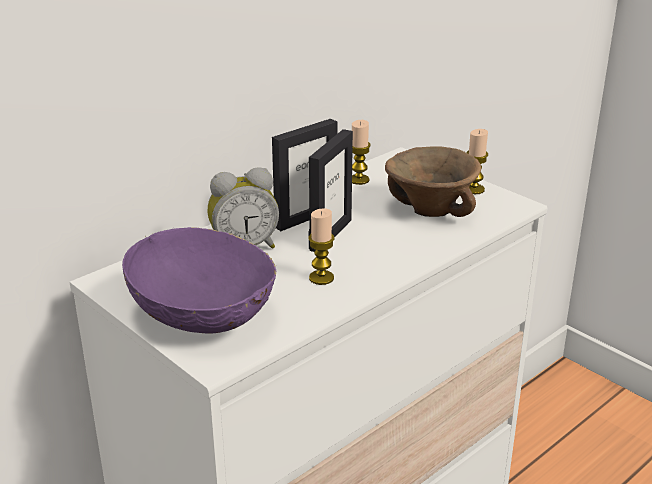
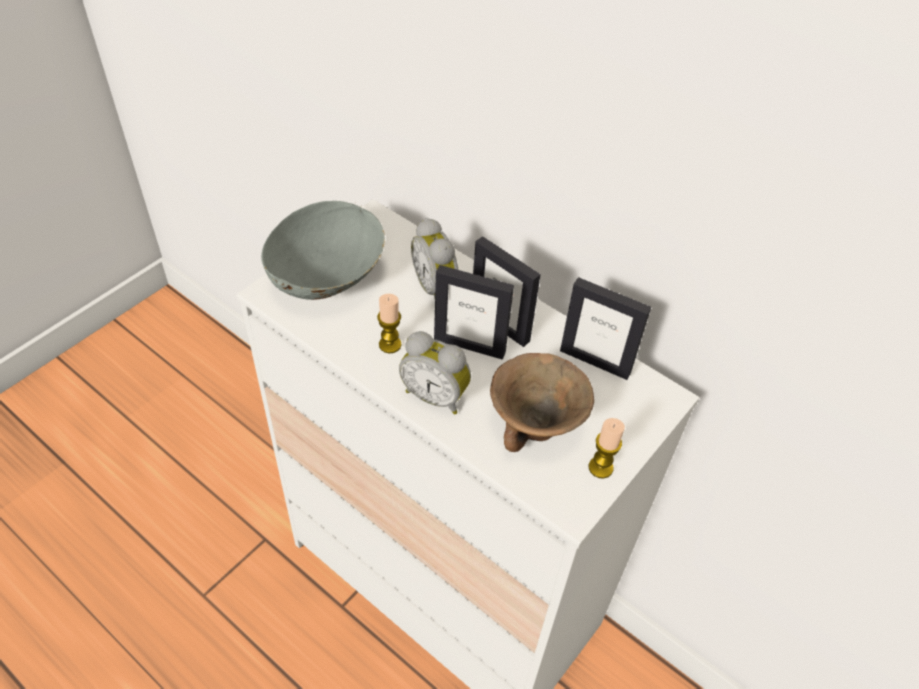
camera: 80 degrees right, 20 degrees up
(205, 316) = (327, 278): purple bowl -> grey bowl
(359, 180) = (595, 361): candle -> picture frame
(393, 256) = (436, 395): none -> alarm clock

